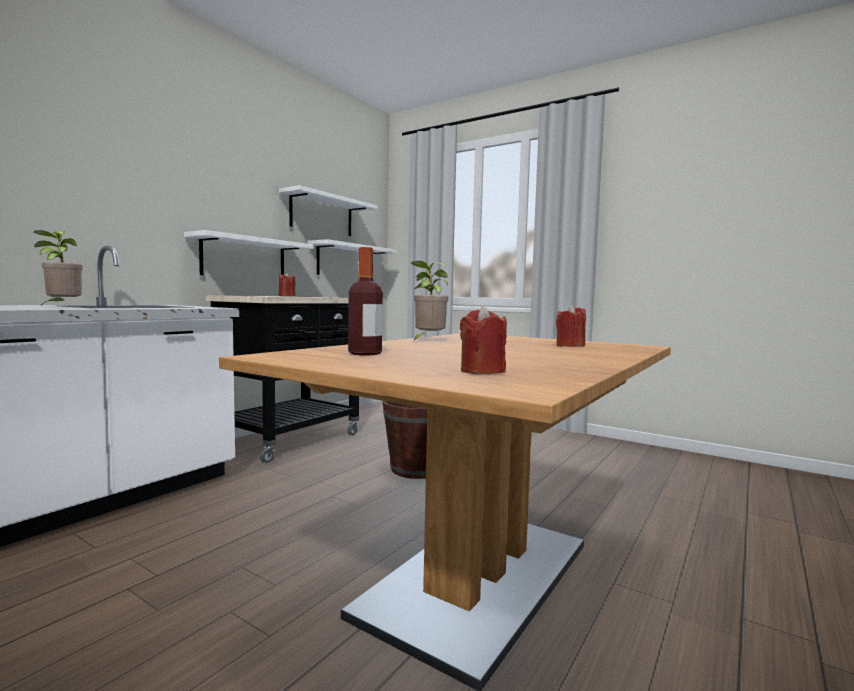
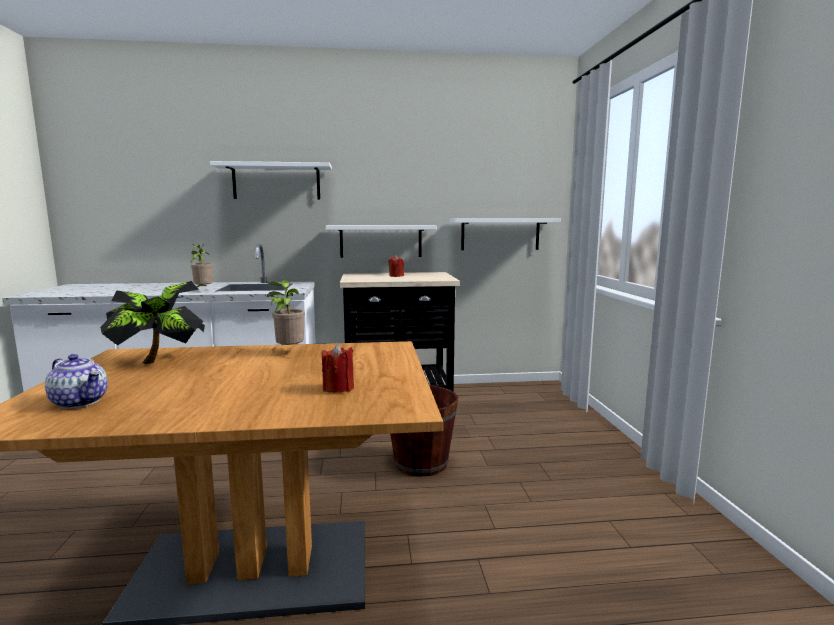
camera: 50 degrees right, 5 degrees up
(321, 215) = (469, 191): white shelf -> white shelf (276, 182)
(365, 353) = (160, 362): bottle -> potted plant
(482, 371) = (80, 402): red candle -> teapot

